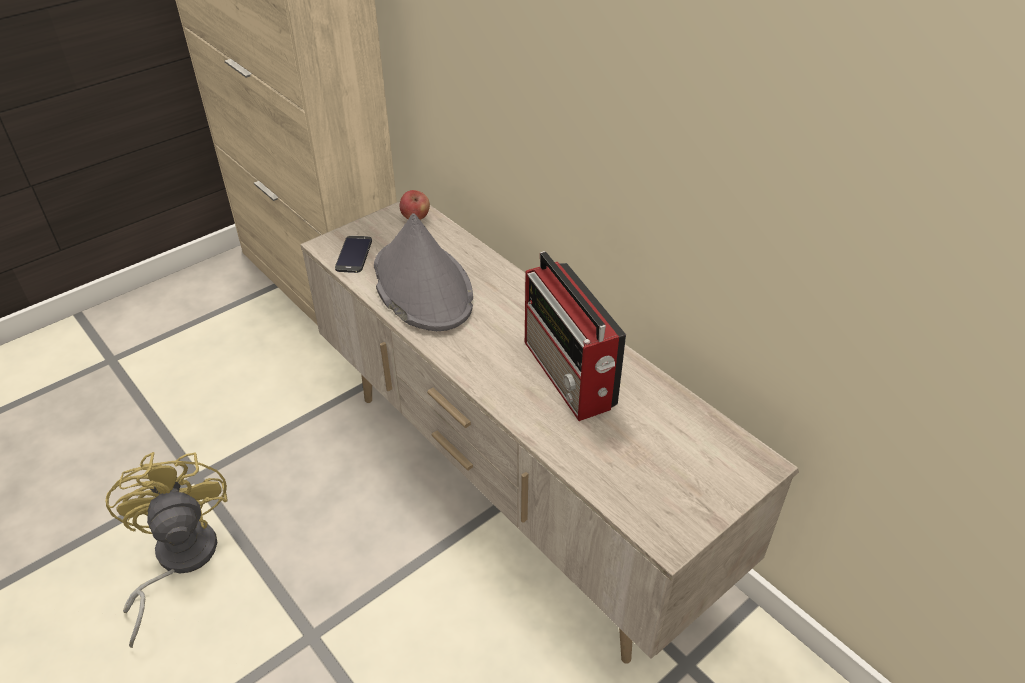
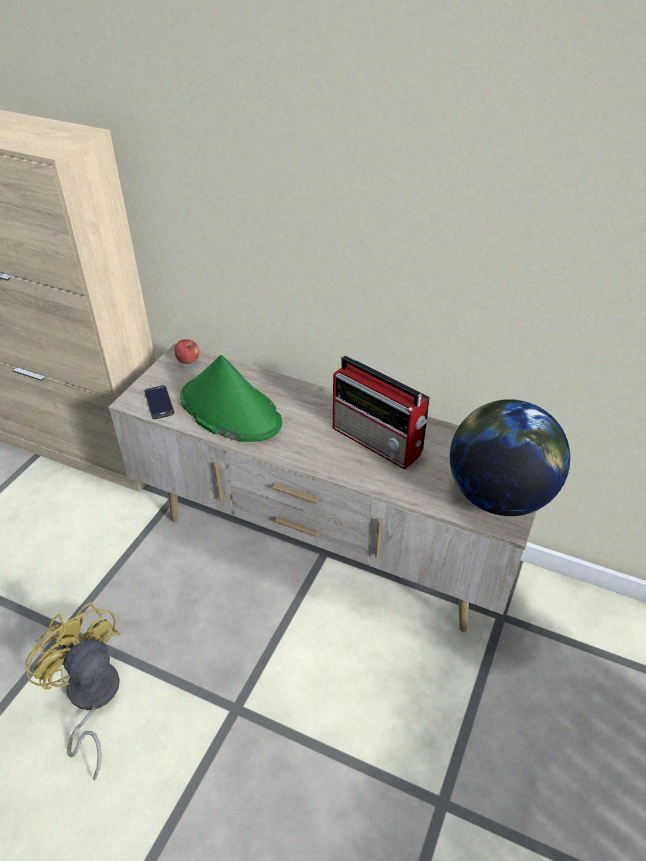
camera: 25 degrees left, 0 degrees up
(421, 286) = (229, 410): grey hat -> green hat
(679, 496) = (498, 496): none -> globe

